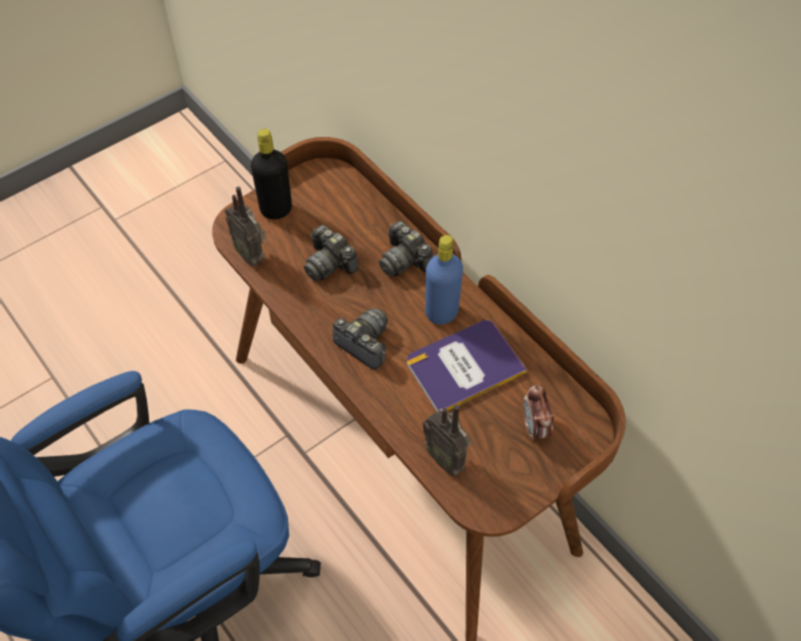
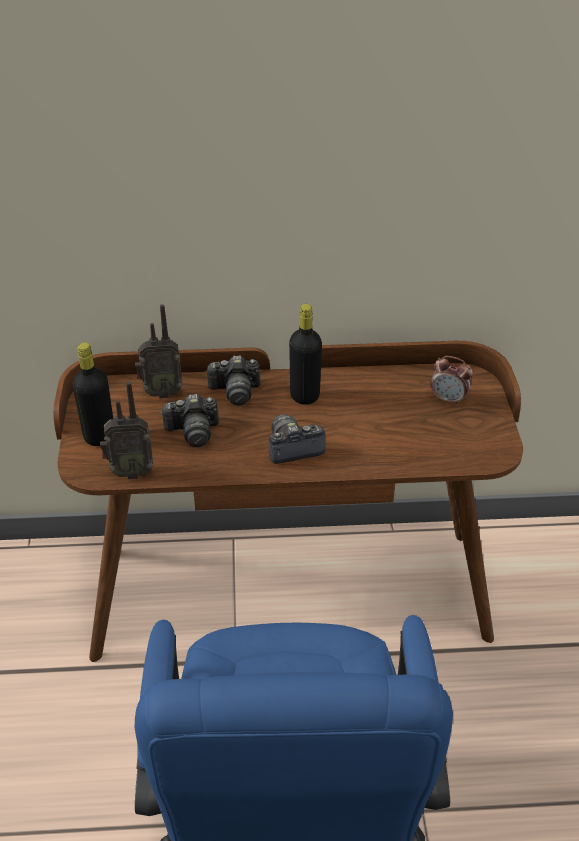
camera: 55 degrees left, 15 degrees down
(441, 312) = (304, 396): blue bottle -> black bottle
(446, 458) = (437, 453): radio -> radio (161, 392)
(464, 366) = (365, 407): book -> none

